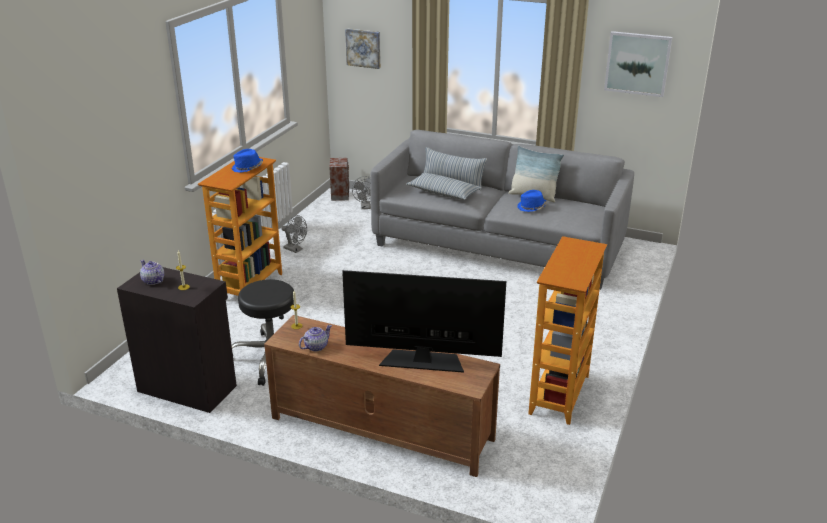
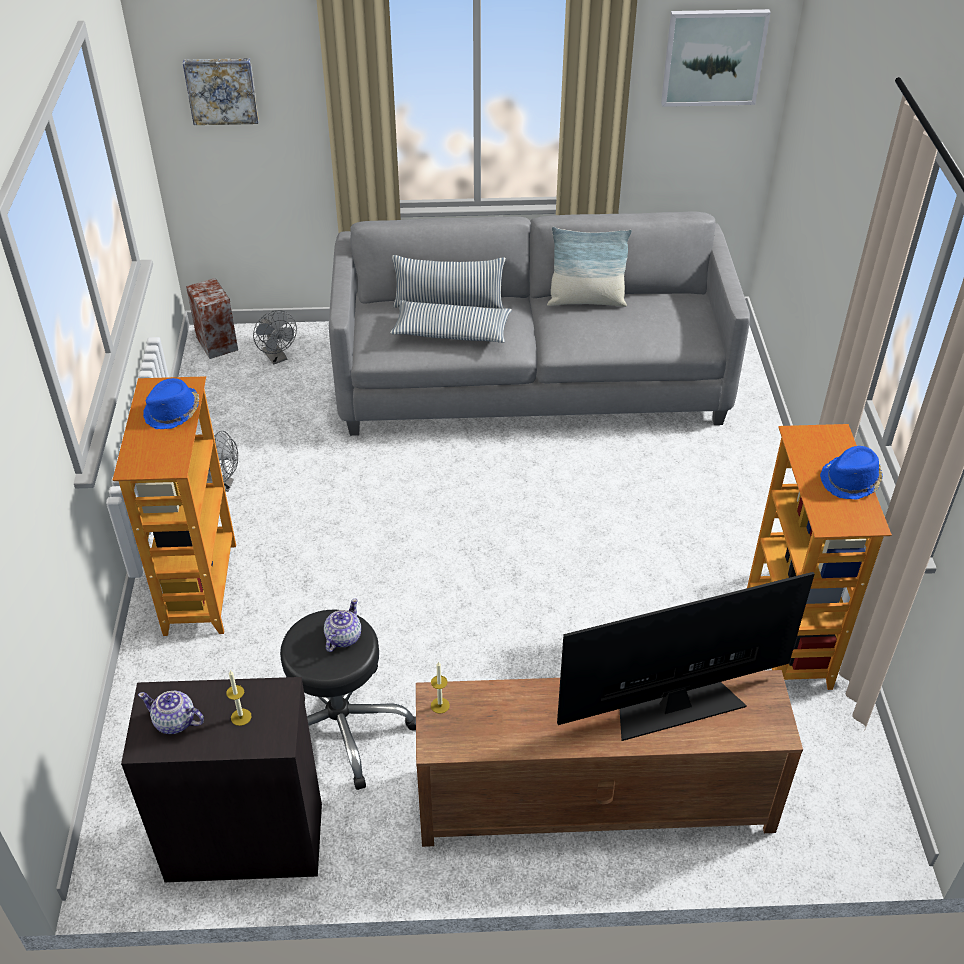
camera: 25 degrees left, 15 degrees up
(315, 347) = (501, 738): teapot -> teapot (343, 637)
(531, 207) = (602, 327): blue hat -> blue hat (851, 481)

